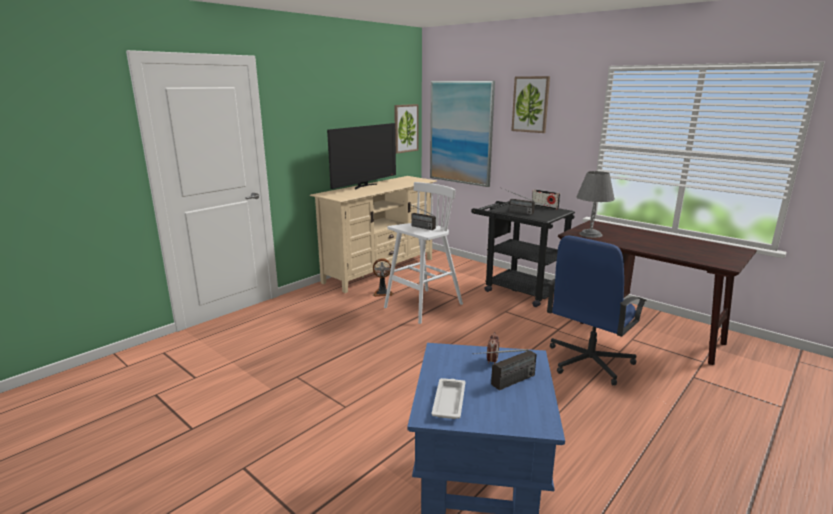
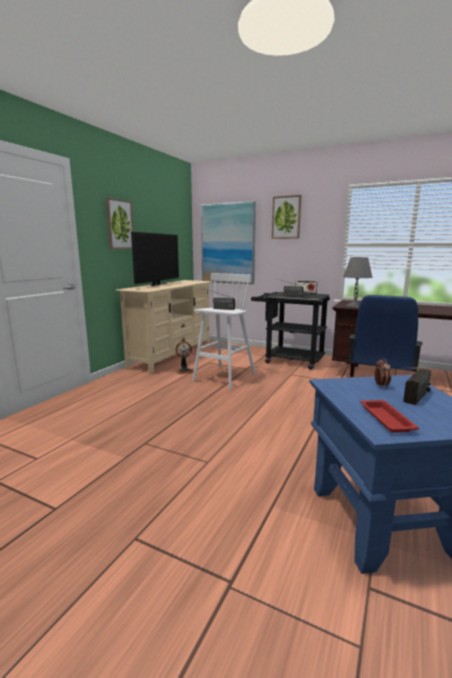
camera: 15 degrees left, 5 degrees down
(405, 128) = (182, 241): picture -> picture (119, 224)
(449, 401) = (385, 418): white tray -> red tray

